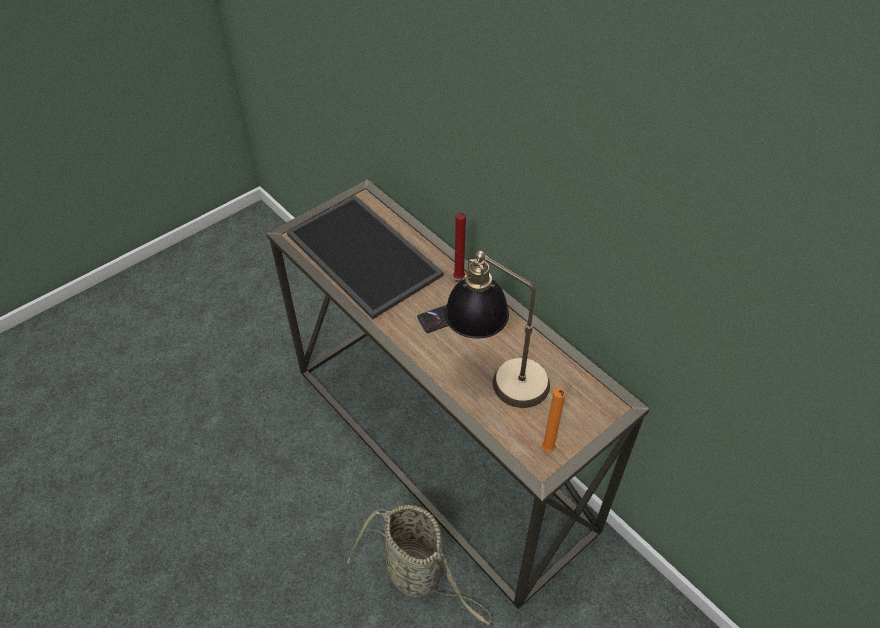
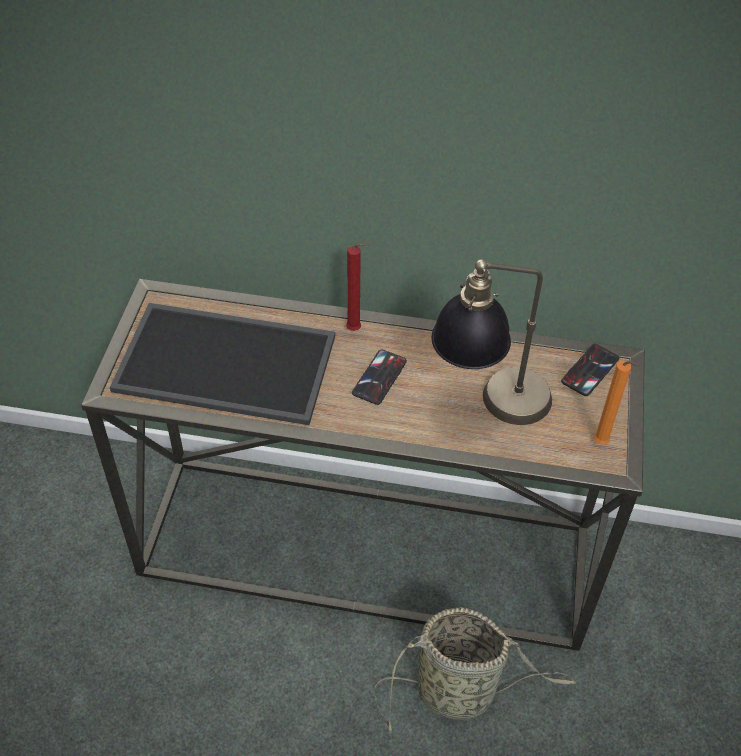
camera: 40 degrees left, 0 degrees up
(591, 397) = (590, 370): none -> phone

